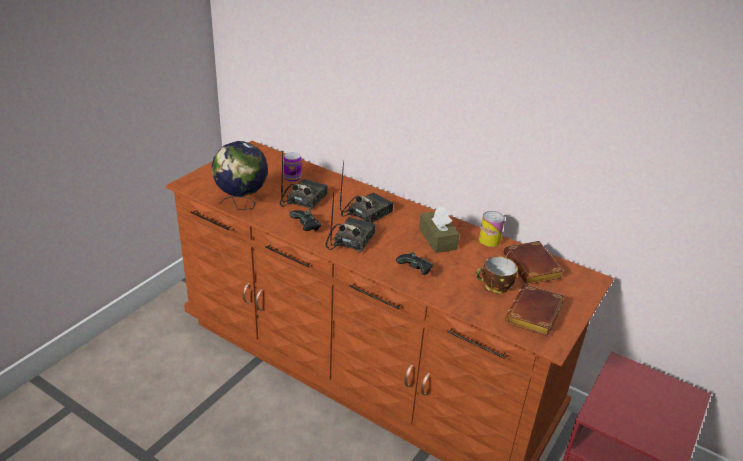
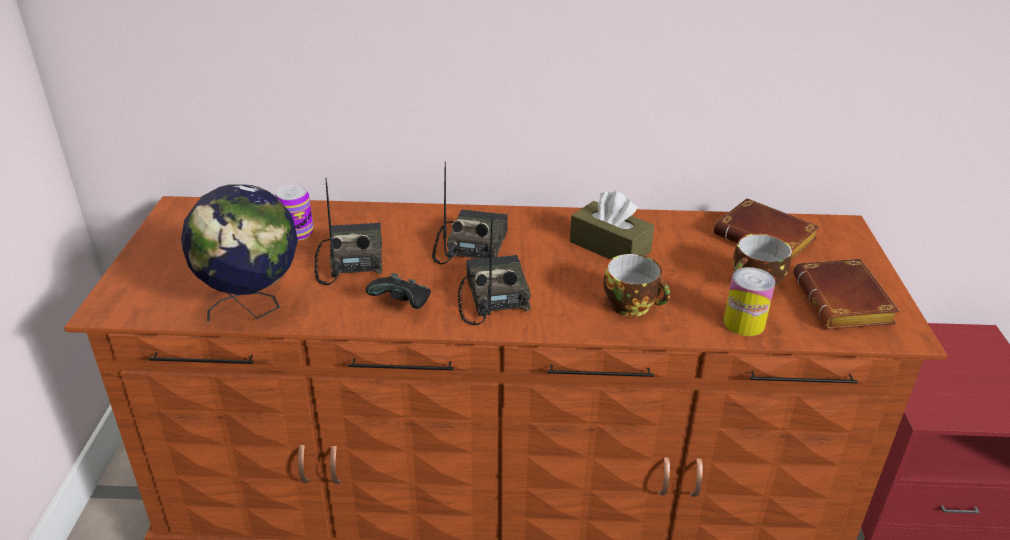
camera: 30 degrees left, 0 degrees up
(415, 271) = (633, 305): black game controller -> cup
(489, 240) = (675, 222): can -> can (744, 323)

